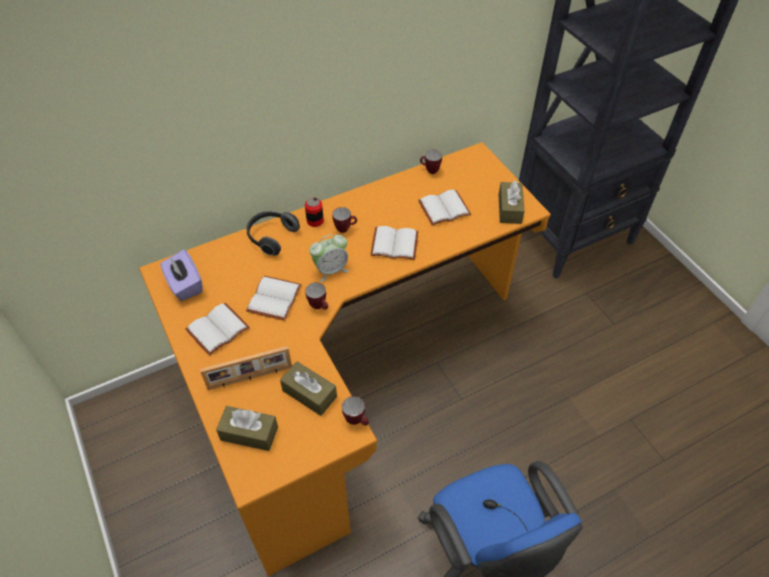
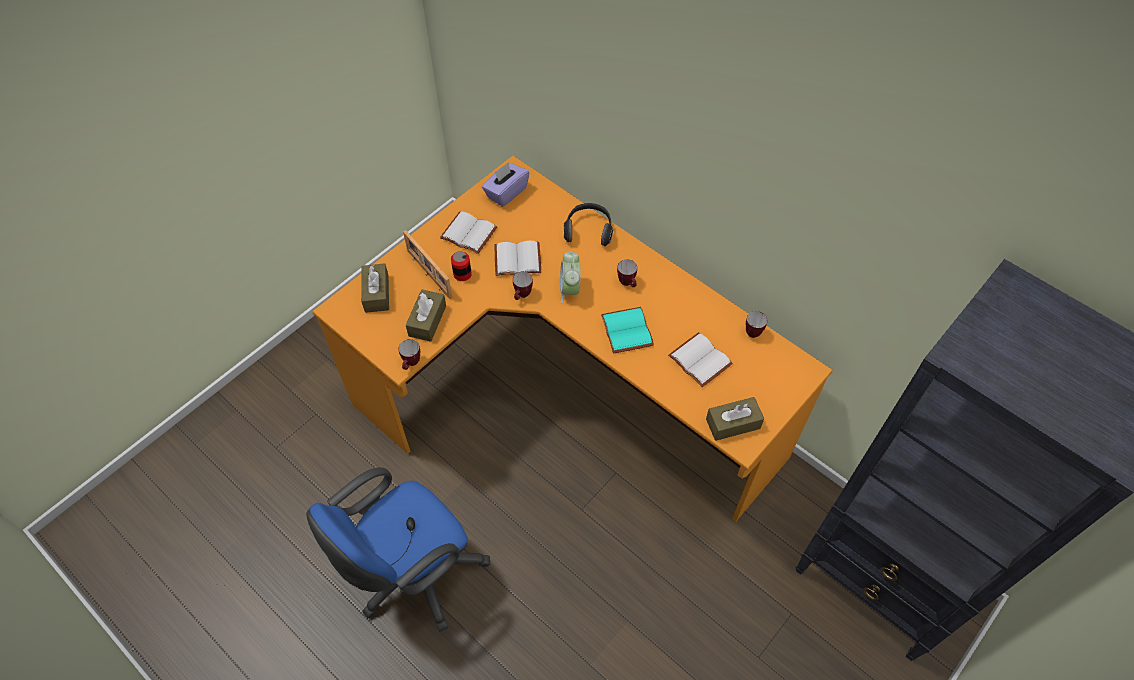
camera: 70 degrees right, 5 degrees up
(315, 221) = (626, 256): can -> can (462, 274)
(331, 270) = (570, 290): alarm clock -> alarm clock turned 45 degrees clockwise
(395, 243) = (628, 331): white book -> turquoise book

